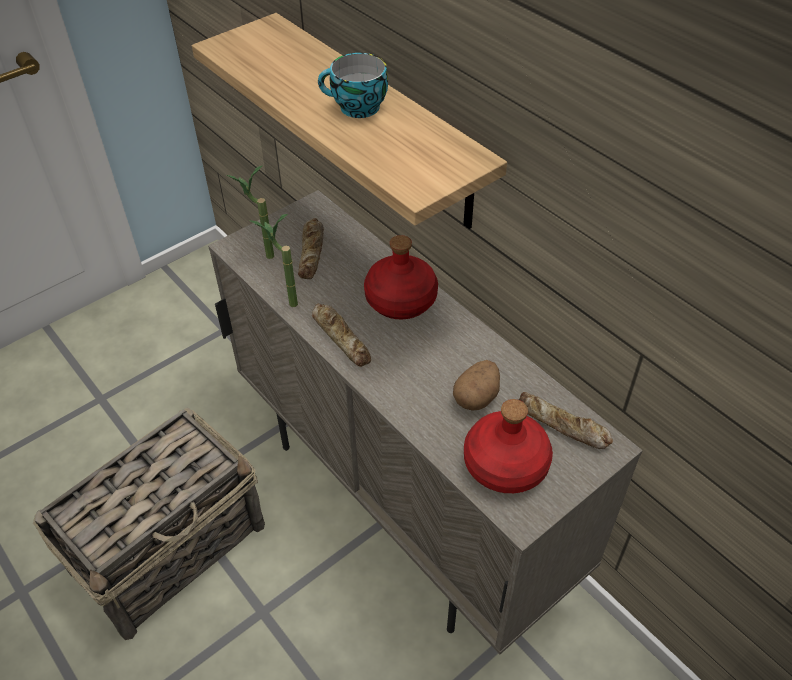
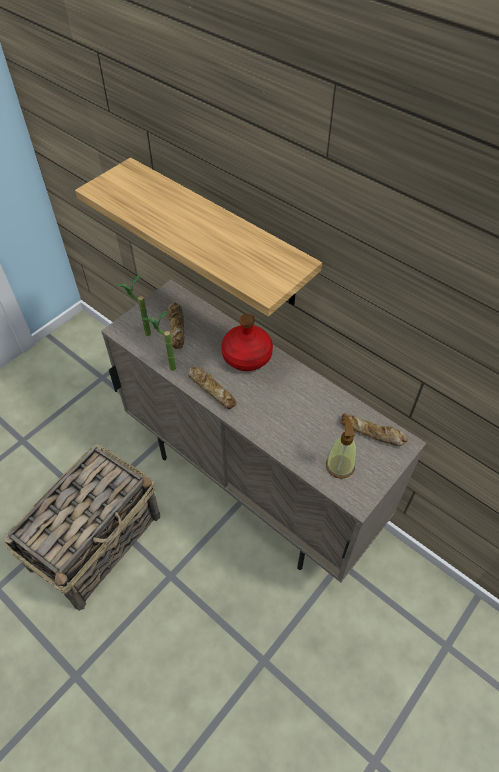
camera: 10 degrees left, 5 degrees up
(356, 108) = (208, 231): cup -> none
(476, 397) = (312, 420): potato -> none
(504, 465) = (340, 465): red bottle -> soap dispenser

